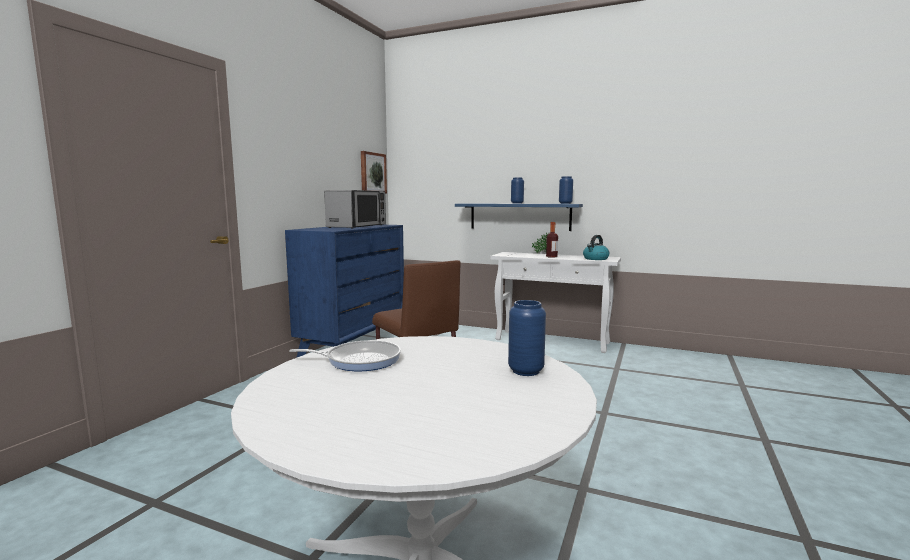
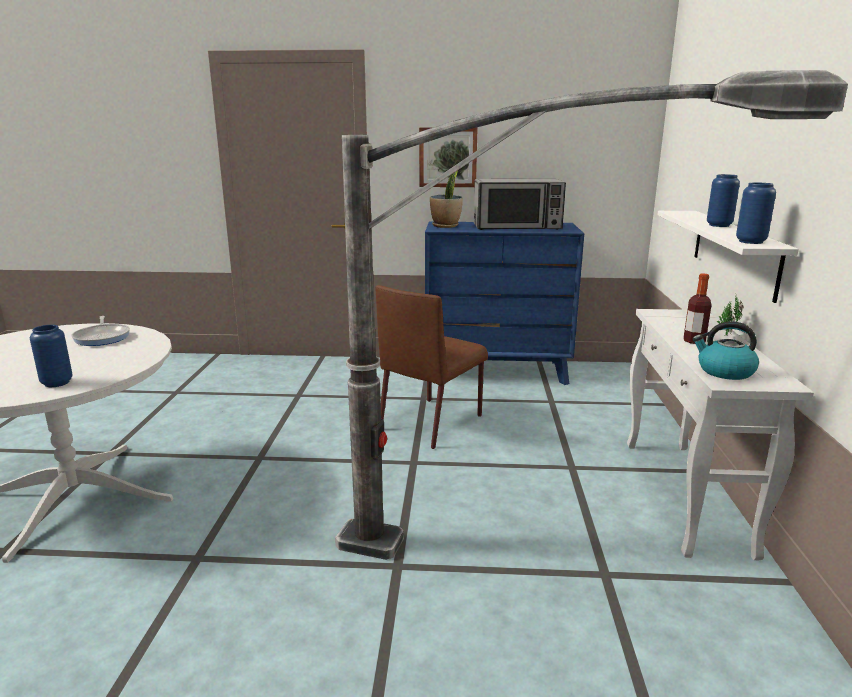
camera: 70 degrees right, 10 degrees up
(319, 229) = (446, 226): none -> potted plant
(372, 173) = (615, 149): picture -> picture (448, 157)
(519, 216) = (734, 251): blue shelf -> white shelf
(613, 384) = (520, 572): none -> floor lamp

